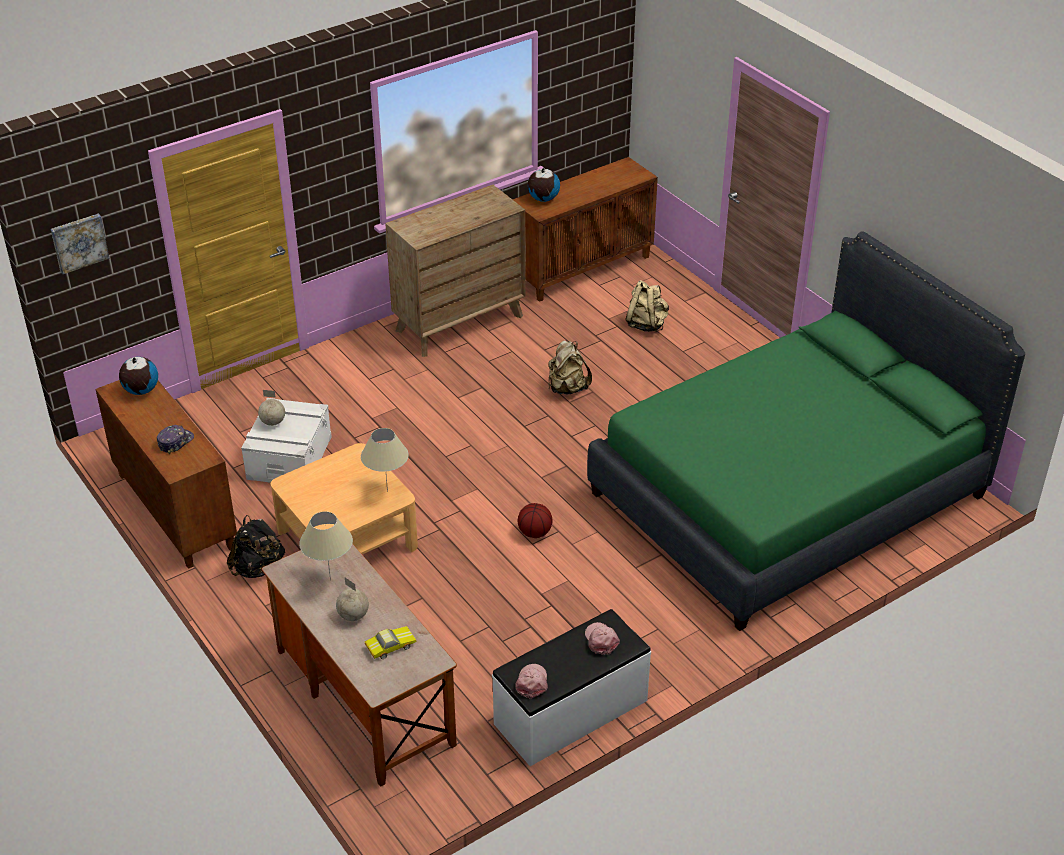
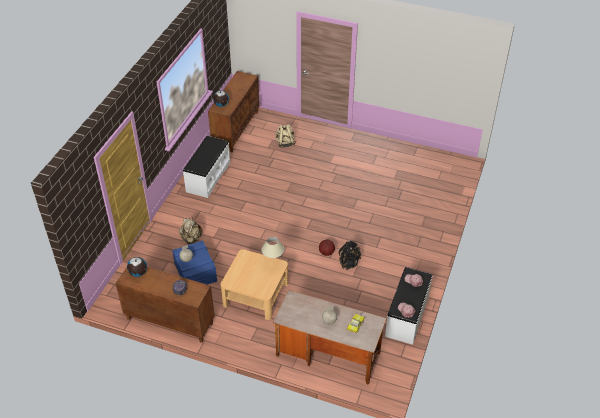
camera: 35 degrees left, 5 degrees up
(79, 242) = (77, 216): picture -> none
(258, 568) = (232, 326): black backpack -> black backpack (349, 263)
(289, 457) = (195, 272): white storage box -> blue storage box
(330, 580) = (305, 312): beige table lamp -> none
(459, 323) = (208, 177): brown dresser -> white bench
(567, 388) = (280, 185): beige backpack -> beige backpack (191, 239)
(789, 494) = (402, 190): green bed -> none

